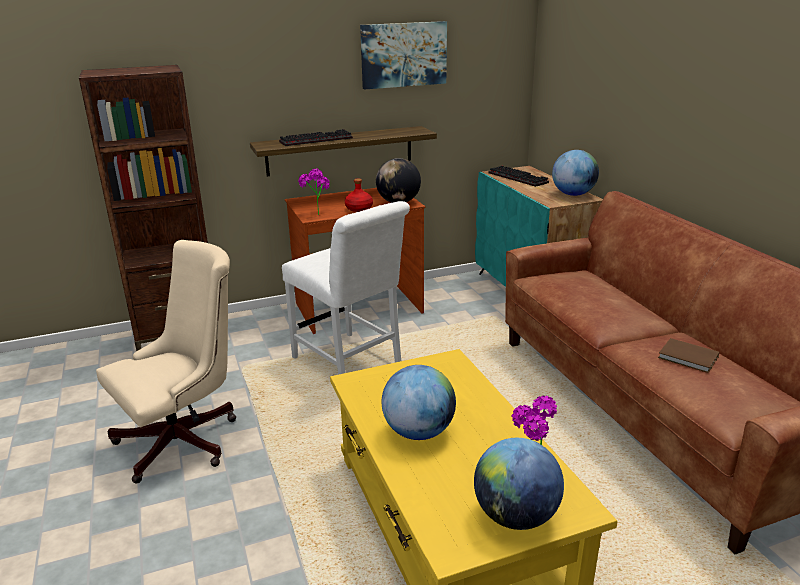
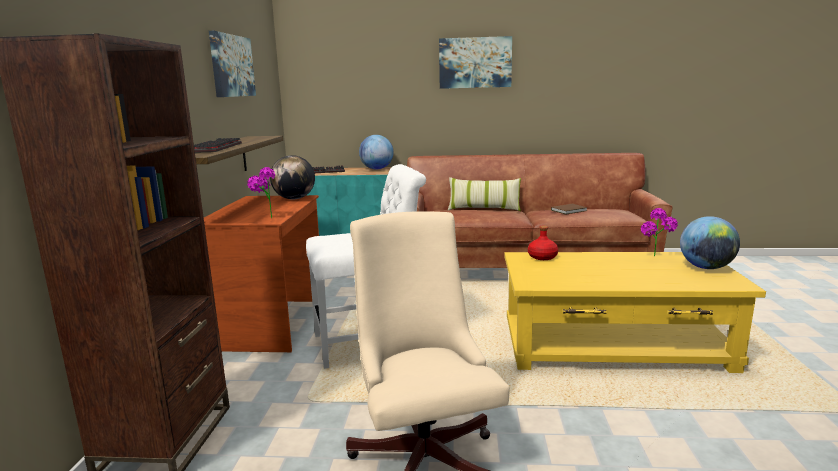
camera: 65 degrees left, 10 degrees down
(359, 208) = (284, 208): red bottle -> red bottle (542, 257)
(418, 432) = (611, 275): globe -> none
(631, 298) = (484, 209): none -> pillow
(708, 73) = (475, 62): none -> picture

